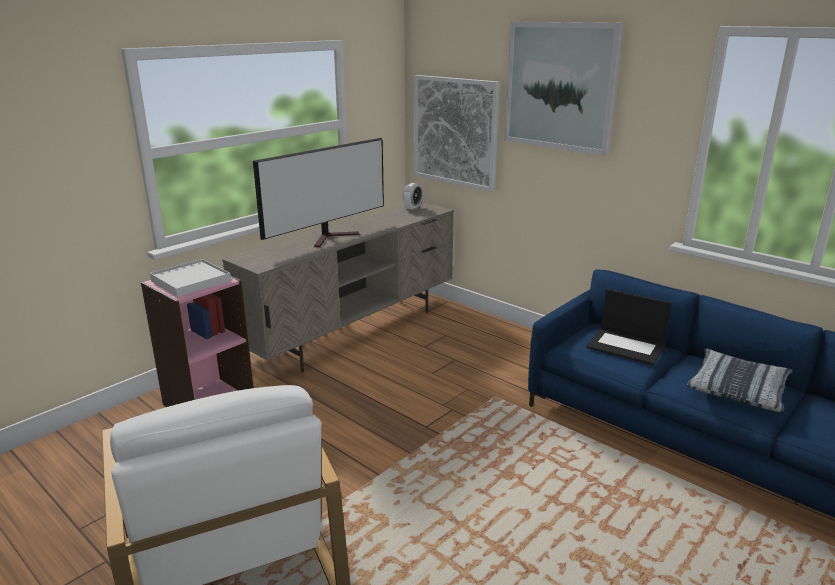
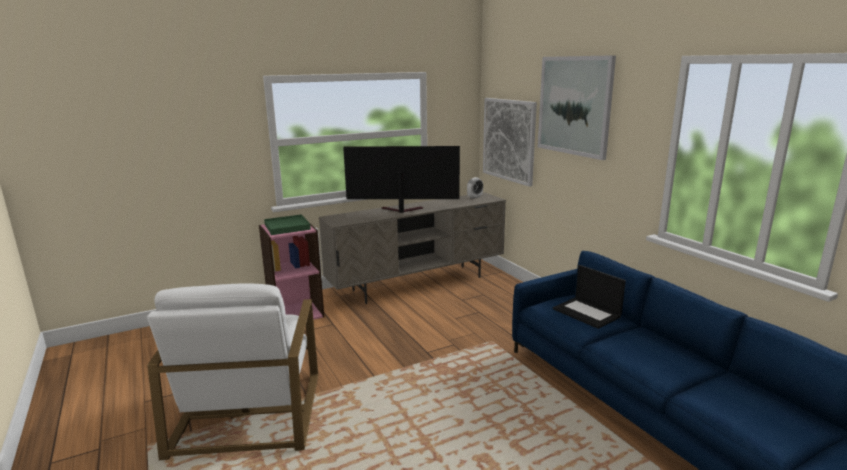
camera: 20 degrees right, 5 degrees down
(191, 281) = (287, 227): white tray -> green tray
(332, 237) = (400, 210): television -> television turned 150 degrees counterclockwise
(738, 389) = (659, 356): pillow -> none

